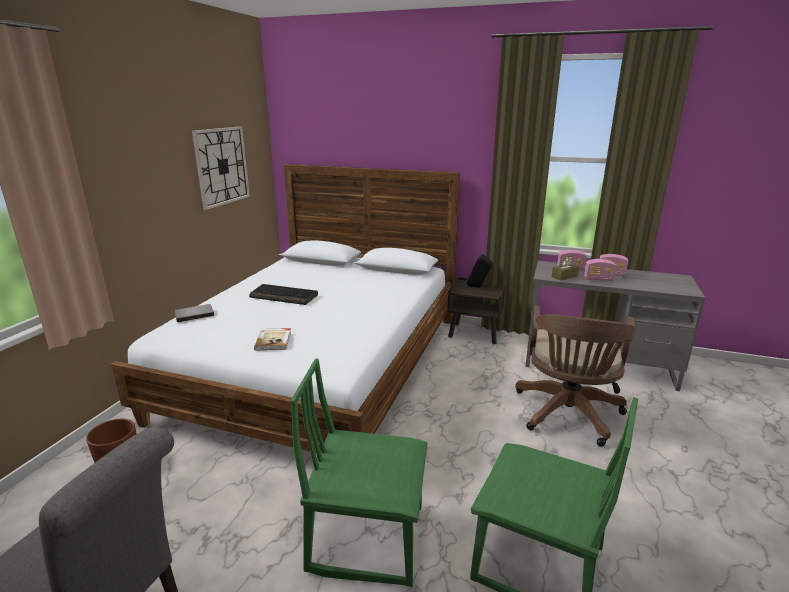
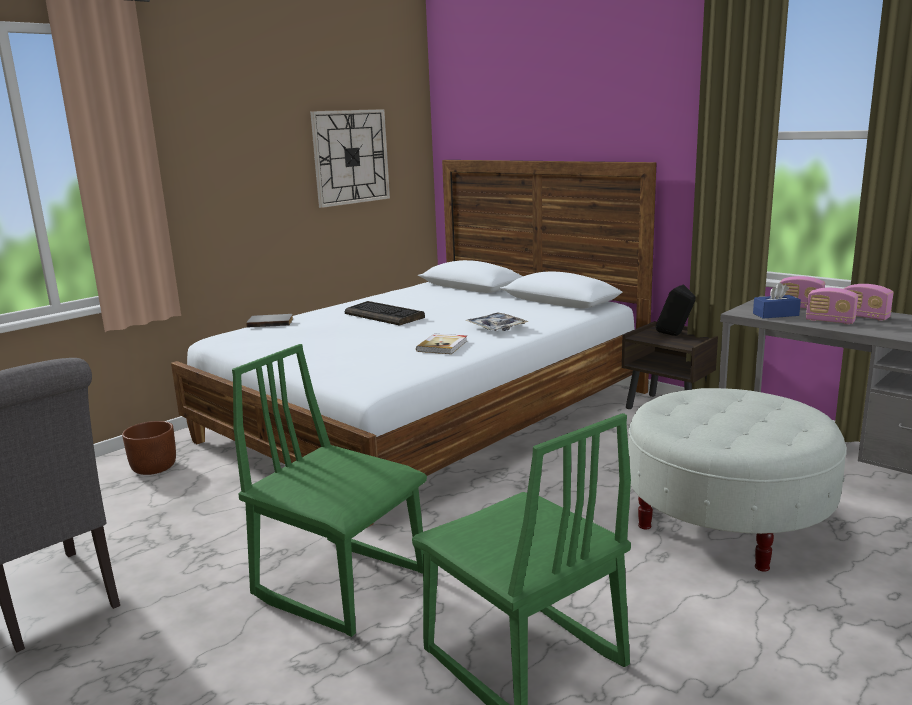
camera: 25 degrees right, 5 degrees down
(274, 340) = (328, 352): book -> book (443, 346)
(379, 299) = (496, 327): none -> tray
(564, 276) = (775, 314): brown tissue box -> blue tissue box
(567, 415) = (726, 521): brown office chair -> white ottoman

